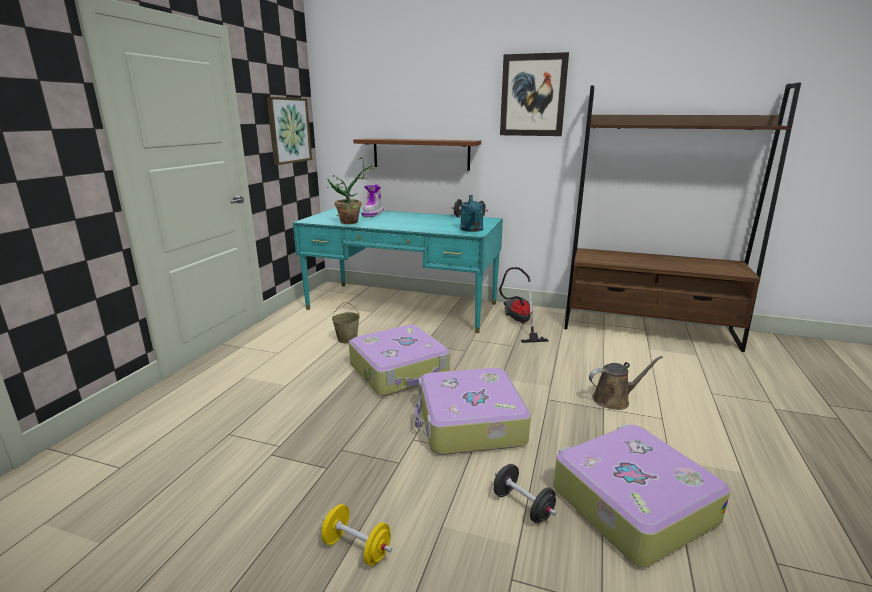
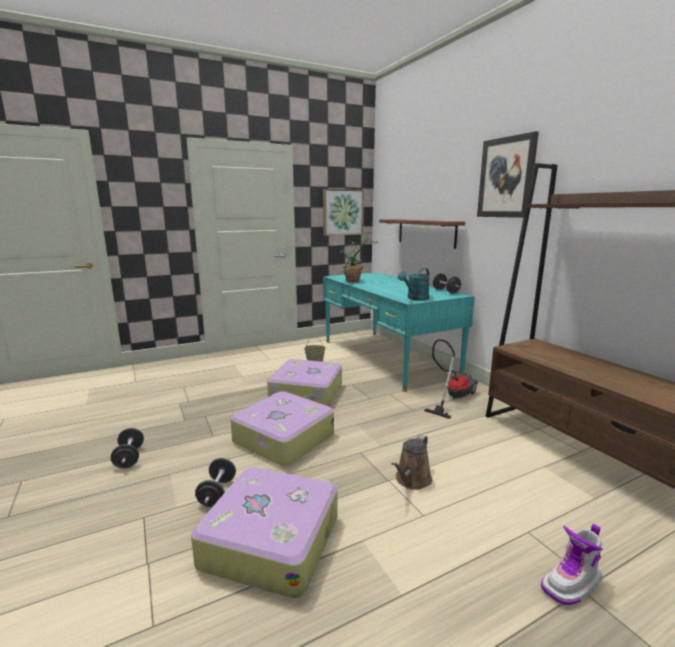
camera: 45 degrees right, 5 degrees down
(357, 548) = (129, 458): yellow dumbbell -> black dumbbell
(373, 214) = (384, 279): boot -> boot (571, 584)
(614, 399) = (411, 480): brown watering can -> brown watering can turned 90 degrees clockwise

